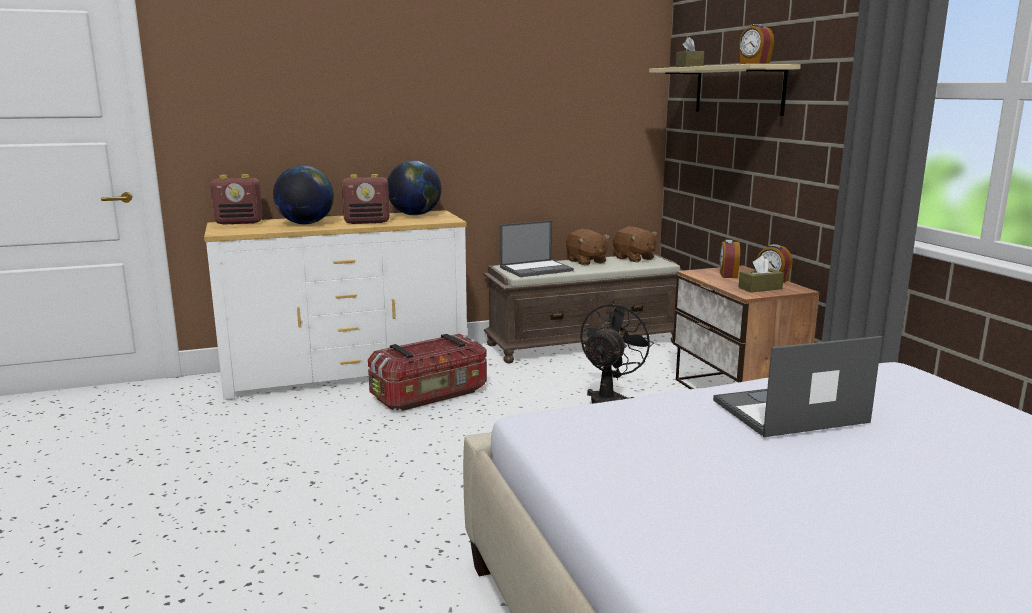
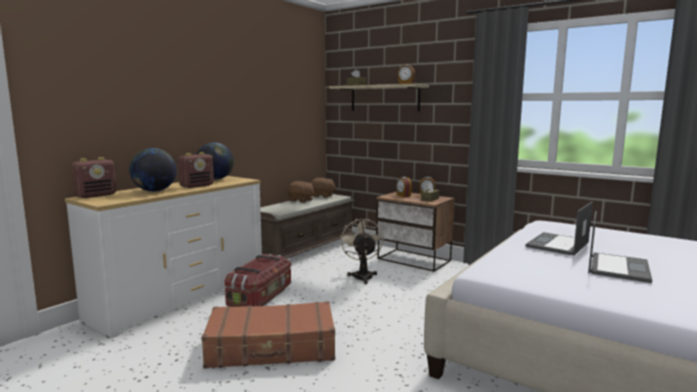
camera: 35 degrees left, 5 degrees down
(349, 462) = (272, 348): none -> brown suitcase
(536, 269) = (282, 207): laptop -> laptop (617, 267)
(609, 400) = (362, 275): black fan -> beige fan

